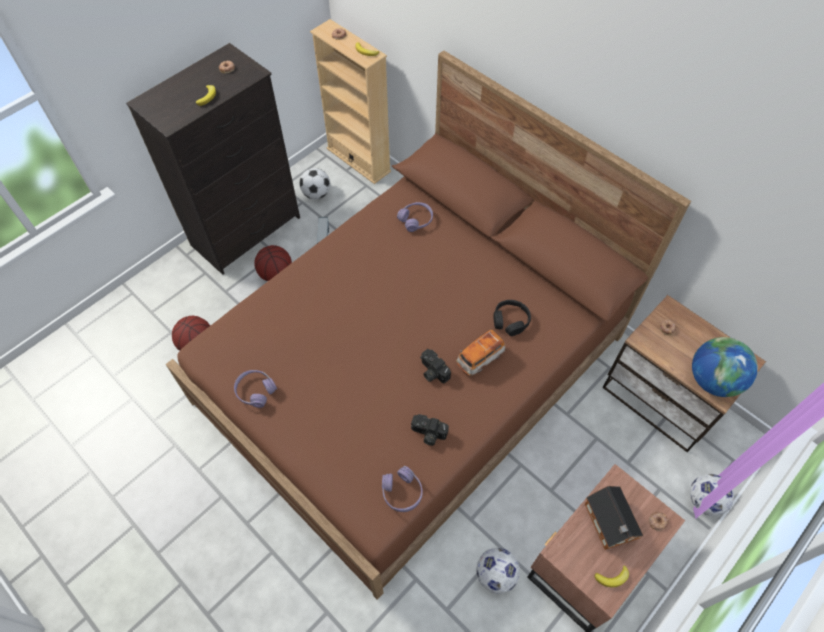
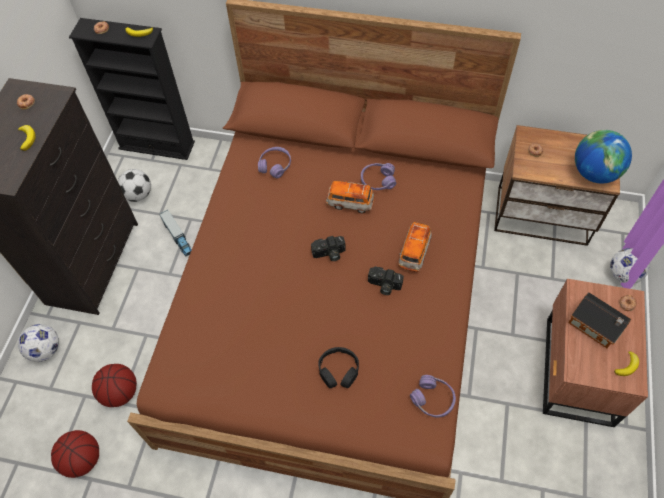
camera: 30 degrees left, 0 degrees up
(255, 391) = (242, 391): purple headphones -> purple headphones (377, 180)
(276, 274) = (151, 286): basketball -> basketball (82, 459)
(358, 160) = (157, 145): beige bookcase -> black bookcase
(428, 434) = (418, 339): camera -> camera (329, 254)
(456, 285) = (350, 203): none -> toy car
(495, 574) = (518, 427): football -> football (45, 350)
(510, 321) = (415, 209): black headphones -> black headphones (338, 370)

